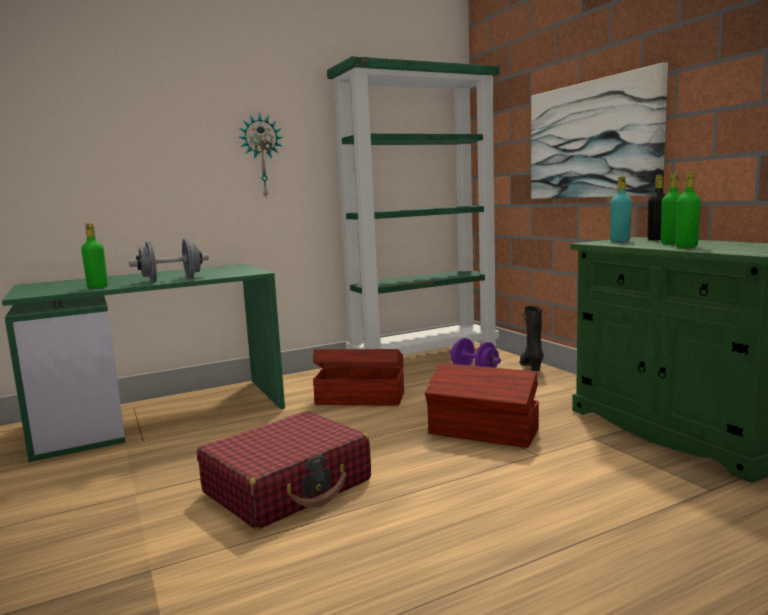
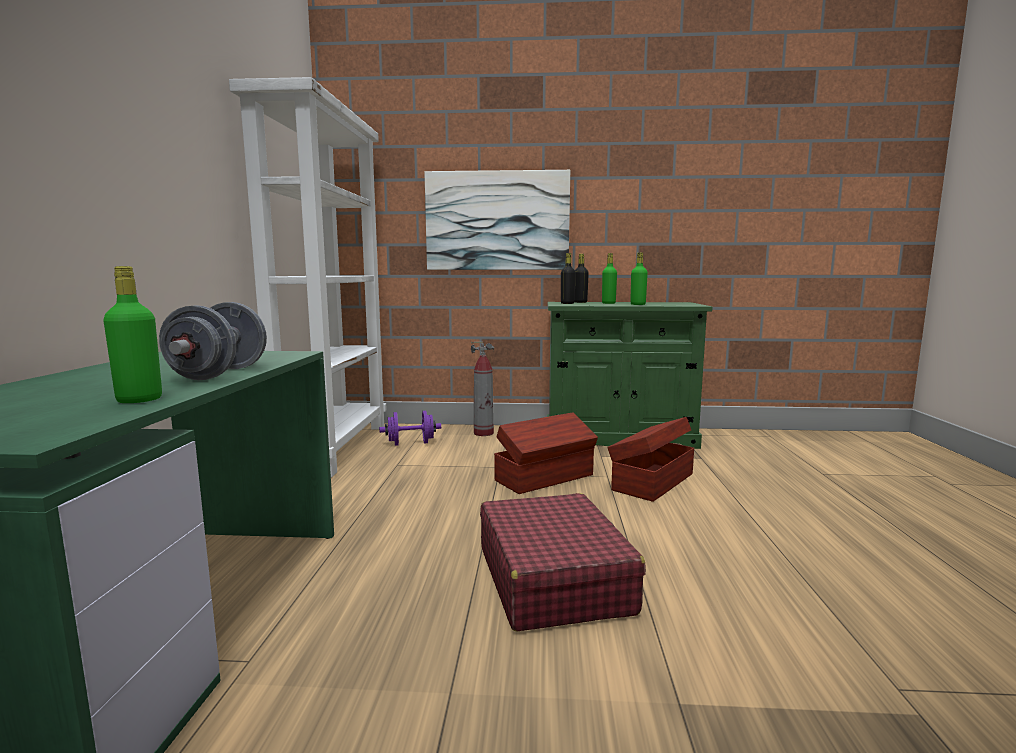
camera: 60 degrees left, 0 degrees up
(261, 156) = (170, 182): wall clock -> none
(359, 398) = (380, 496): brown storage box -> brown storage box (651, 482)
(424, 358) = (334, 447): green bookcase -> white bookcase
(531, 367) = (441, 428): black boot -> none
(552, 381) = (483, 433): none -> fire extinguisher
(620, 241) = (567, 303): turquoise bottle -> black bottle

